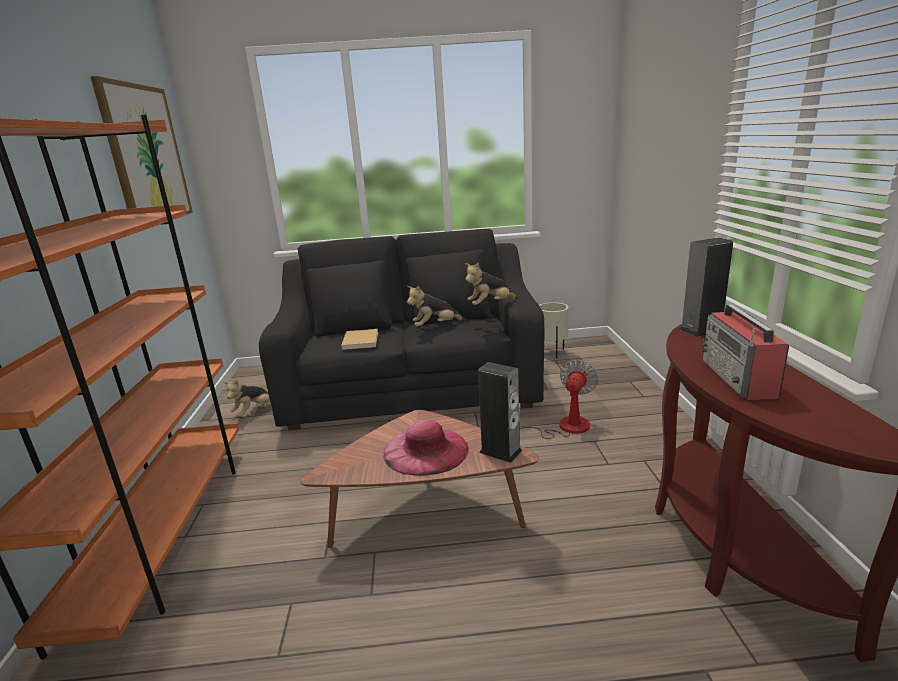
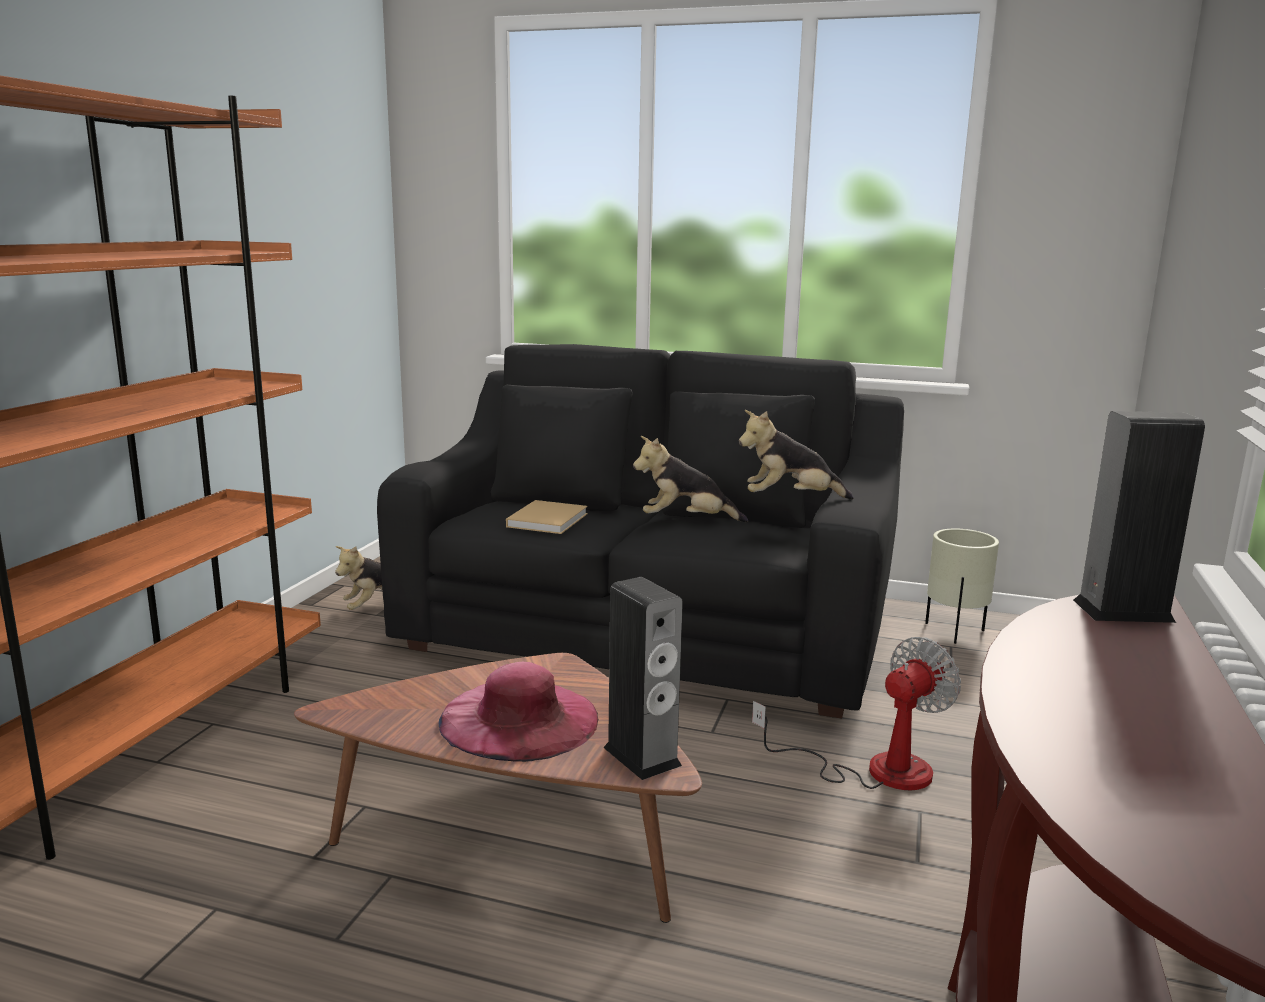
camera: 20 degrees right, 5 degrees down
(146, 155) = (298, 171): picture -> none
(738, 378) = (1087, 713): radio -> none

